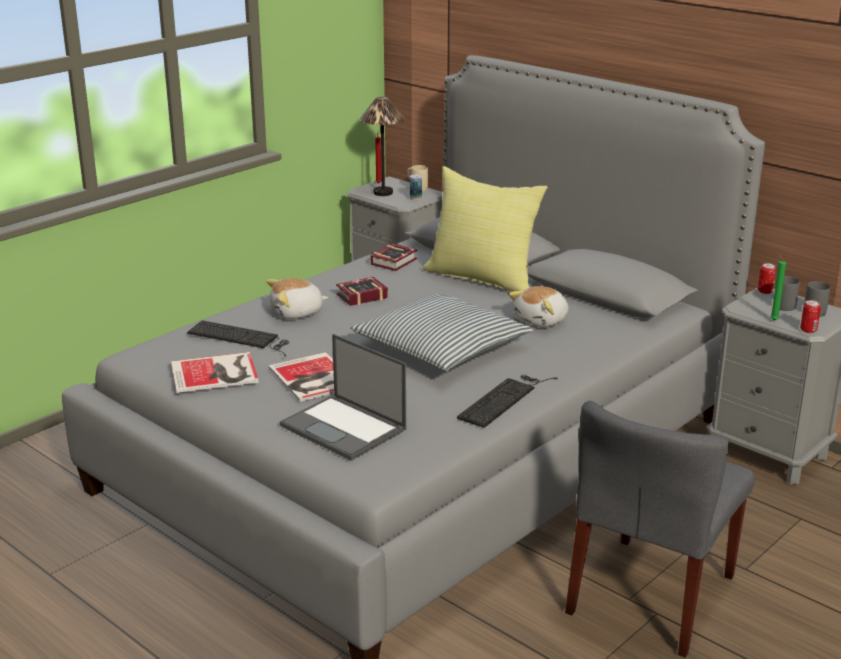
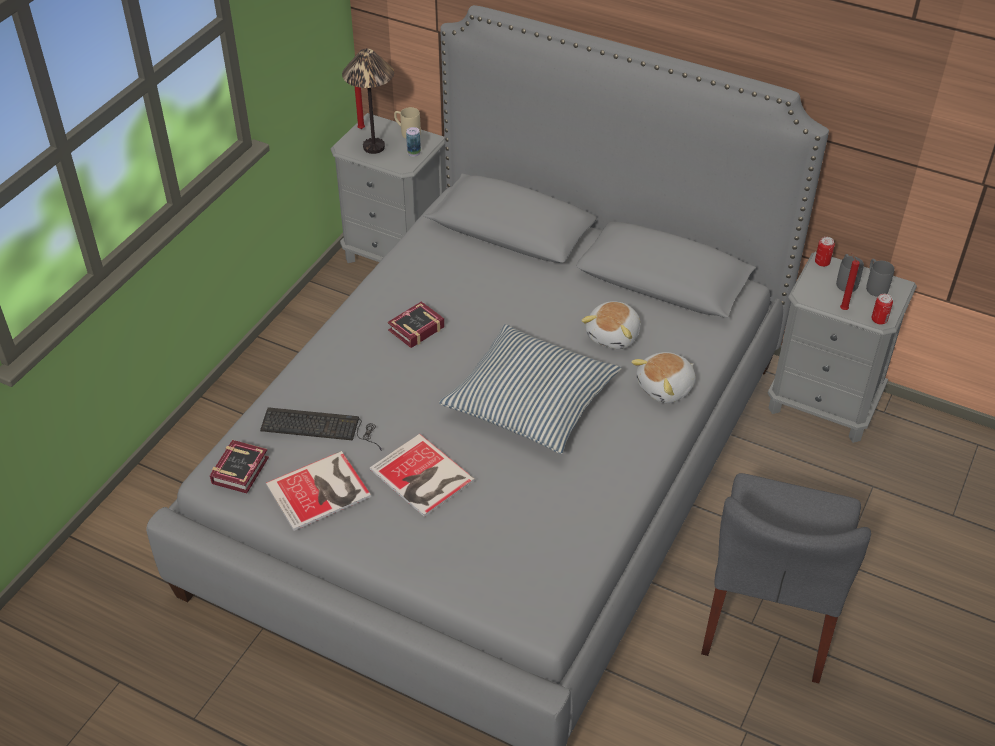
camera: 15 degrees left, 20 degrees up
(297, 313) = (360, 371): plush toy -> plush toy (666, 388)
(344, 428) = (485, 548): laptop -> none
(396, 261) = (427, 259): book -> book (242, 469)
(483, 278) = (529, 273): yellow pillow -> none
(504, 399) = (621, 469): keyboard -> none
(773, 320) = (842, 309): green candle -> red candle

